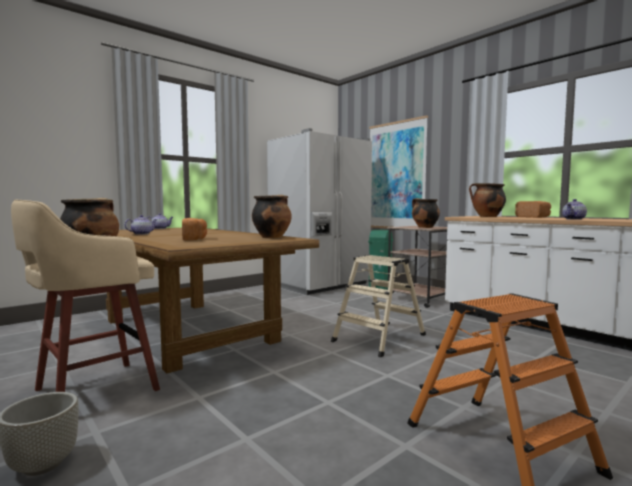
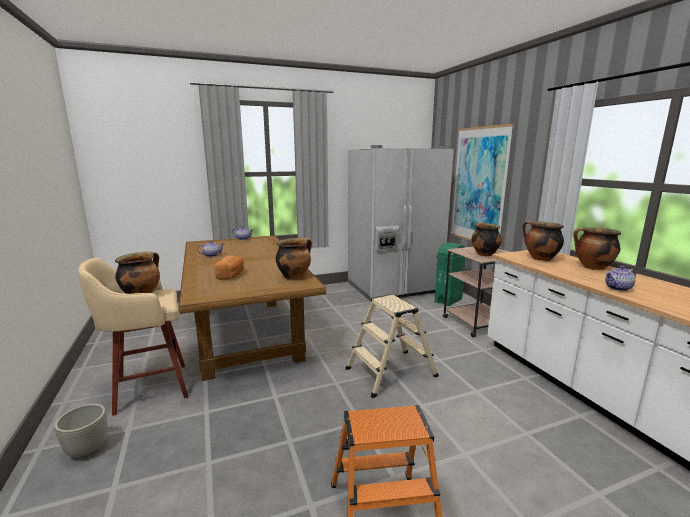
camera: 20 degrees right, 10 degrees up
(533, 217) = (592, 267): bread -> cooking pot

